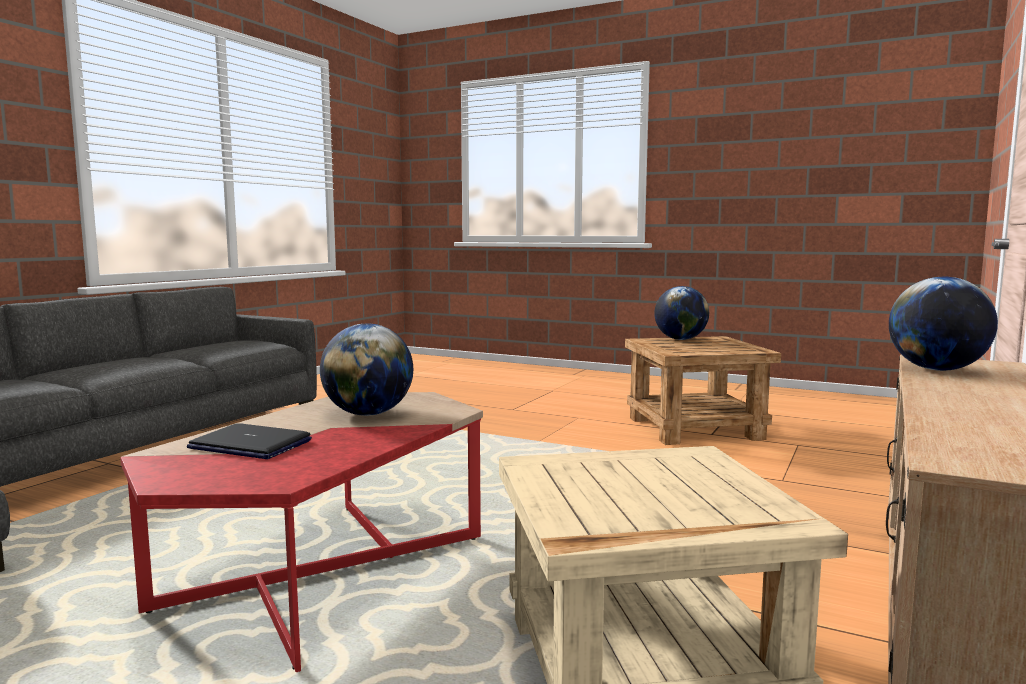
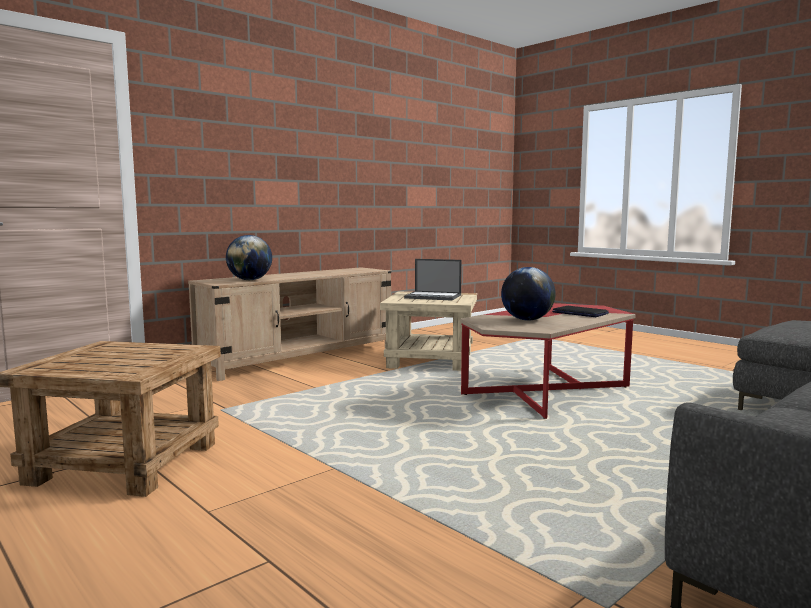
camera: 160 degrees left, 0 degrees up
(647, 494) = (434, 296): none -> laptop
(680, 339) = (88, 370): globe -> none

